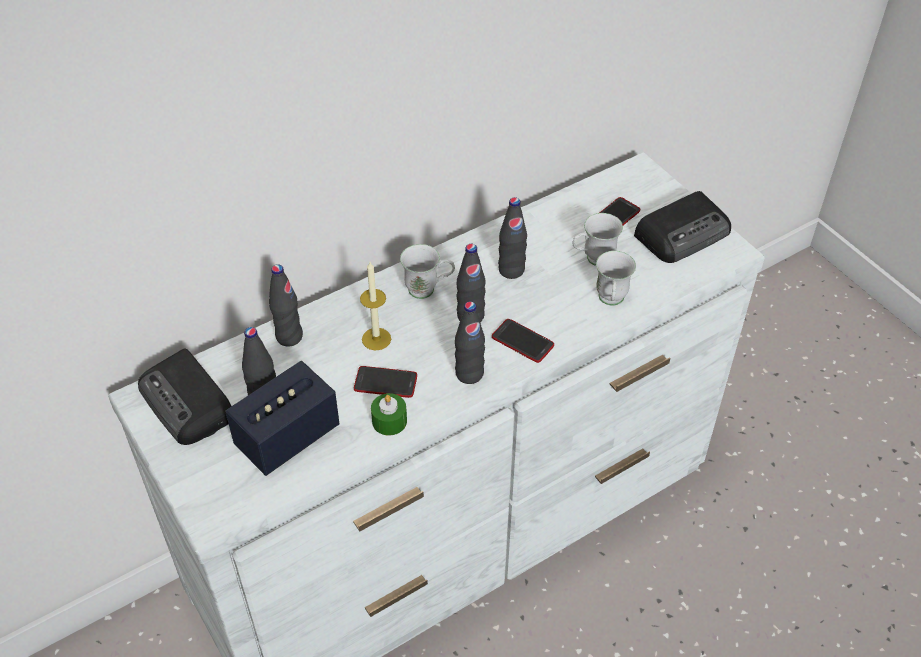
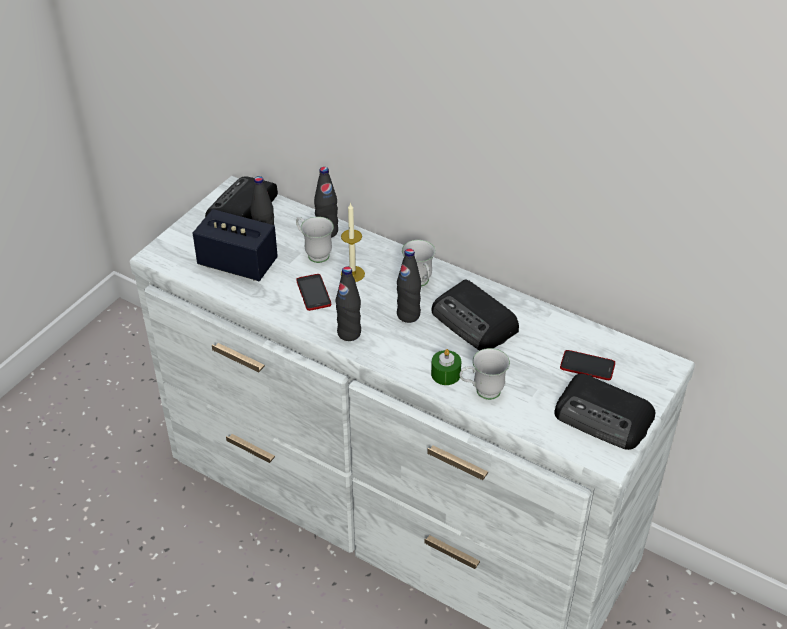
camera: 65 degrees right, 5 degrees down
(389, 421) = (279, 307): green candle -> green candle (445, 374)
(511, 270) = (475, 322): black bottle -> radio
(522, 341) = (401, 352): phone -> none
(593, 260) = (523, 367): white mug -> white mug (314, 253)

